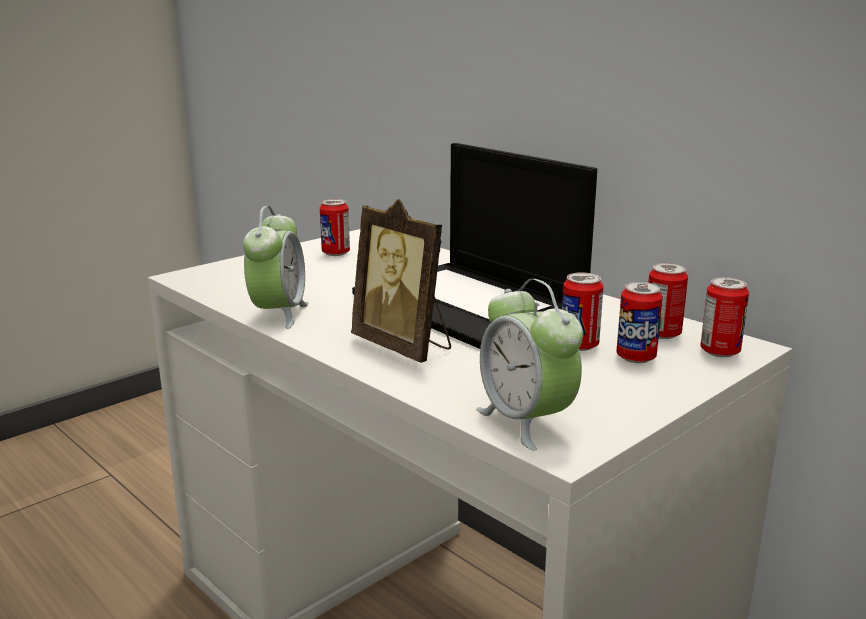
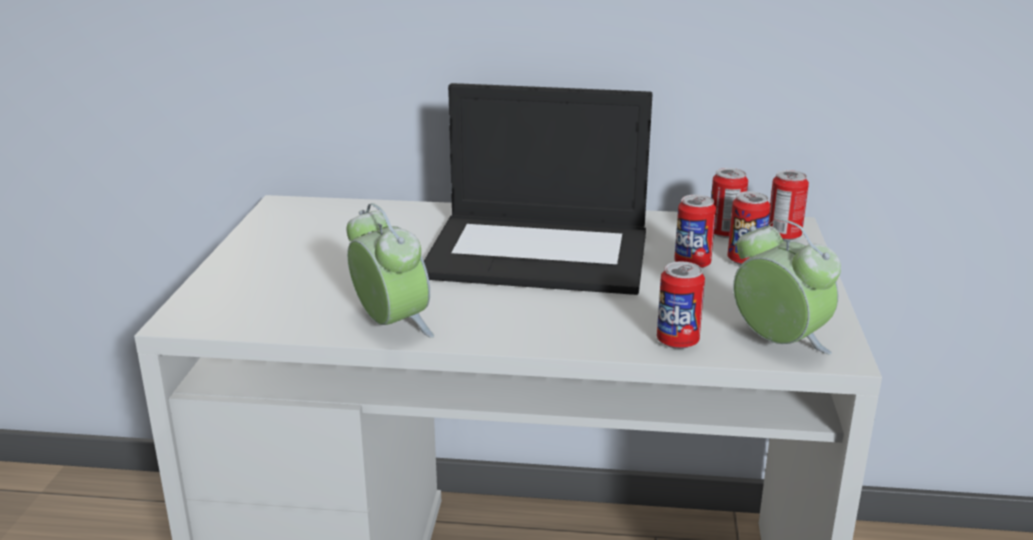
camera: 40 degrees left, 5 degrees up
(335, 253) = (300, 237): can -> can (677, 341)
(404, 346) = (571, 315): picture frame -> none
(526, 422) = (778, 343): alarm clock -> alarm clock turned 150 degrees counterclockwise

